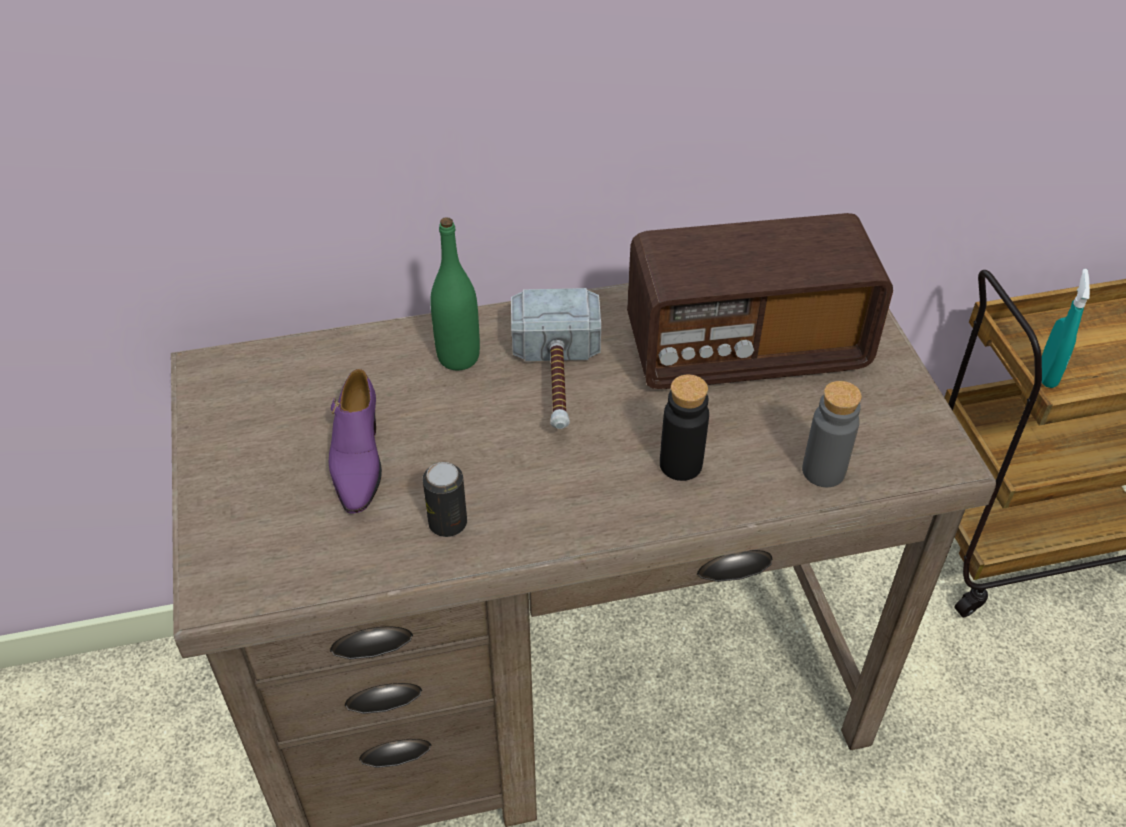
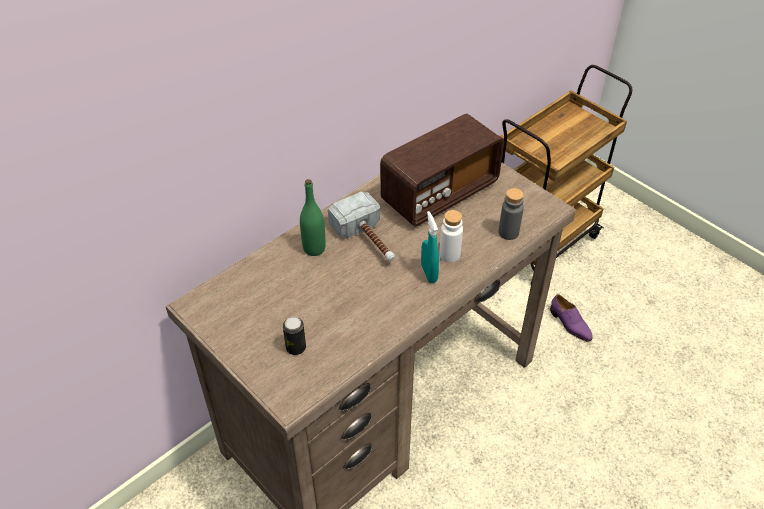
camera: 30 degrees left, 0 degrees up
(357, 459) = (305, 314): purple shoe -> purple shoe (570, 324)
(447, 523) = (370, 324): can -> can (296, 347)
(680, 464) = (449, 255): black bottle -> white bottle
(1048, 373) = (544, 157): turquoise spray bottle -> turquoise spray bottle (429, 273)

